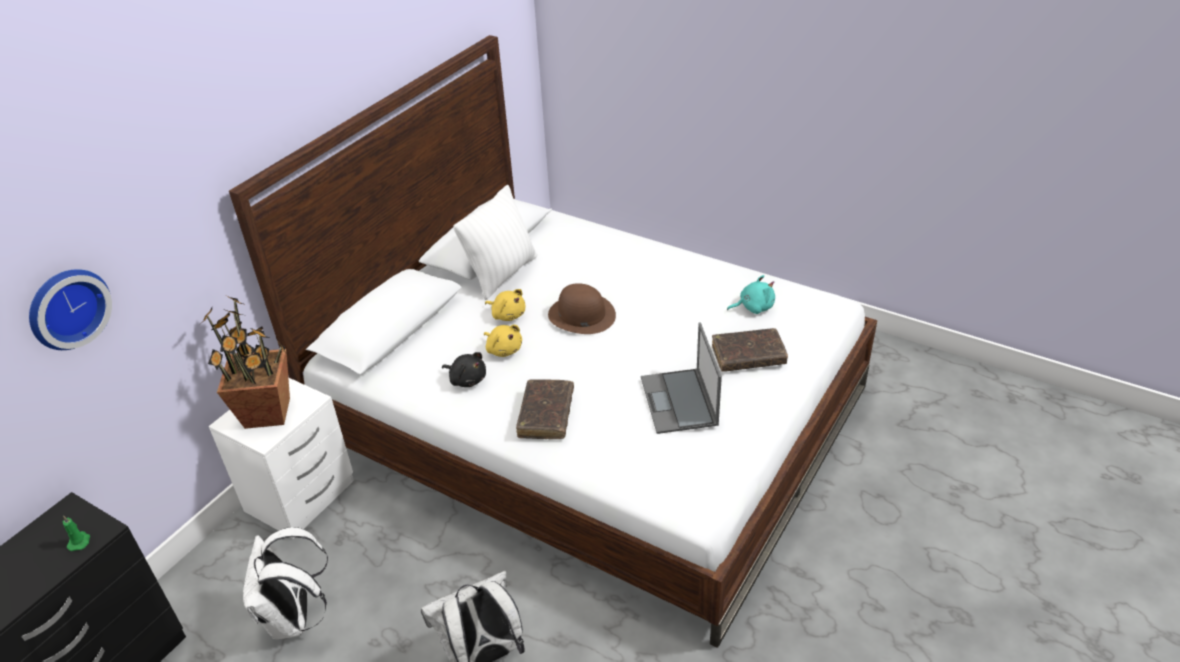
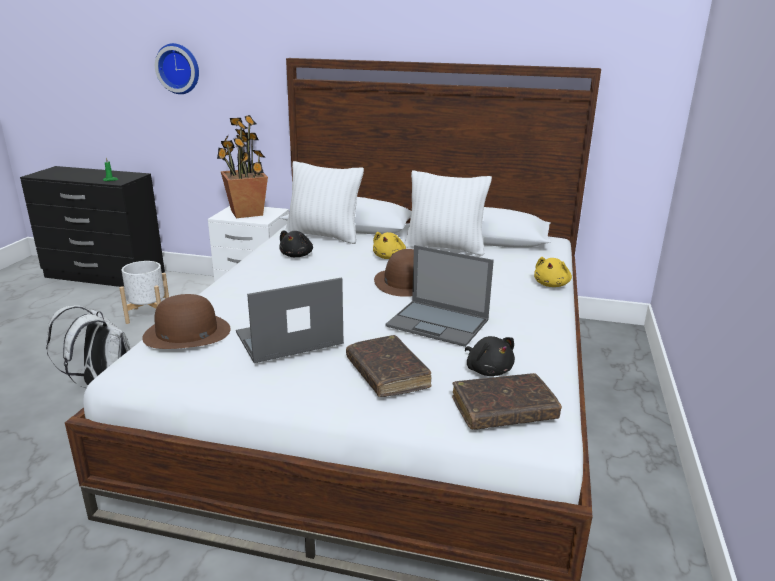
camera: 70 degrees right, 15 degrees down
(294, 619) = (149, 315): white backpack -> white planter
(414, 352) = (324, 236): none -> white pillow
(503, 349) = (341, 262): yellow plush toy -> yellow plush toy (551, 284)
(546, 415) = (258, 286): brown book -> brown book (503, 410)
(645, 468) = (186, 333): none -> brown hat
(674, 313) = (439, 323): none -> laptop
(753, 307) = (488, 370): turquoise plush toy -> black plush toy

